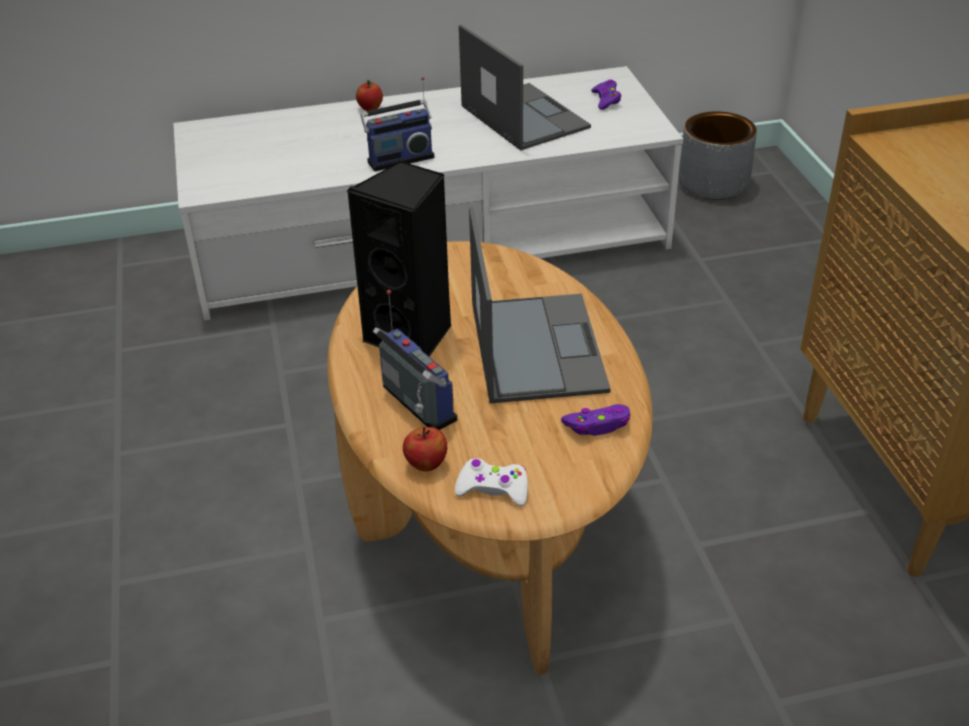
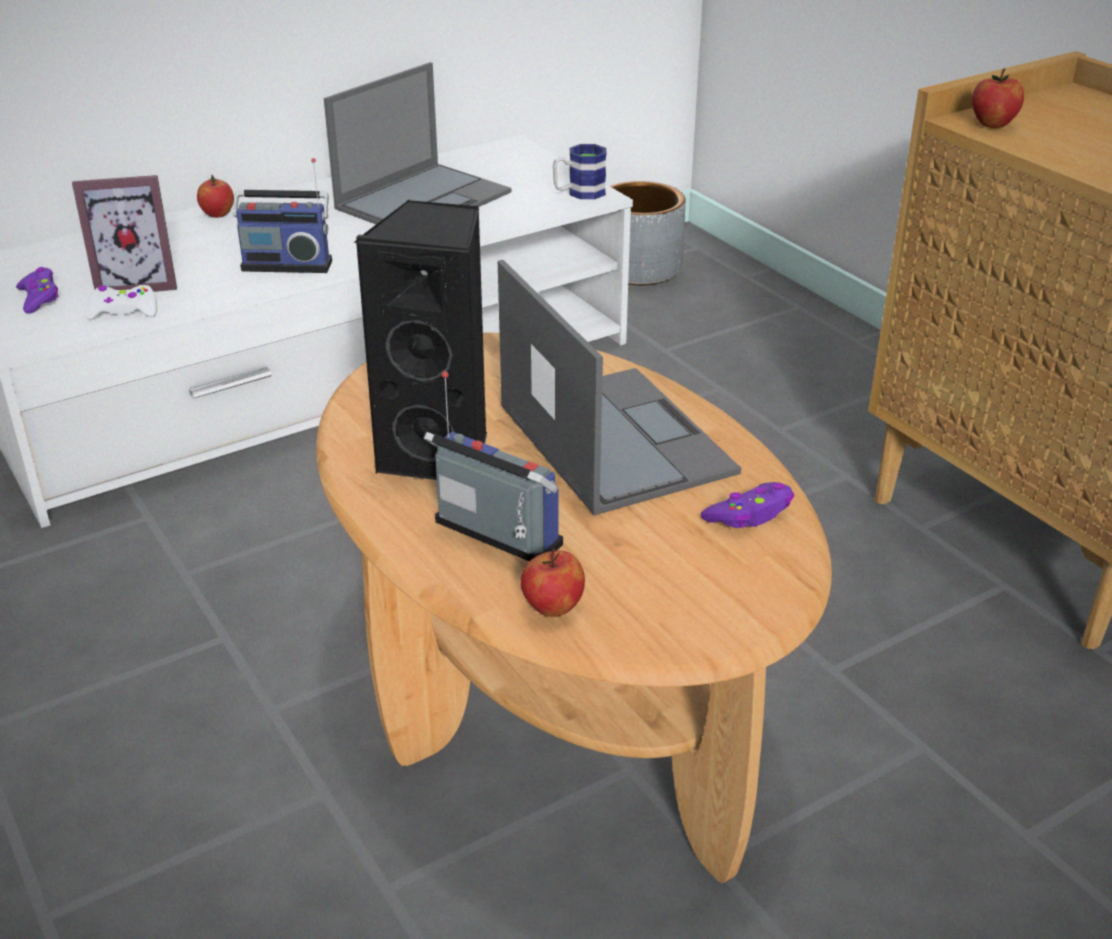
camera: 20 degrees left, 5 degrees down
(292, 159) = (137, 283): none -> picture frame
(399, 158) = (288, 264): radio -> radio turned 45 degrees clockwise
(493, 489) = (662, 618): white game controller -> white game controller (123, 311)
(523, 116) = (424, 200): laptop -> laptop turned 90 degrees clockwise
(606, 100) = (517, 171): purple game controller -> purple game controller (39, 298)
(643, 127) = (579, 193): none -> mug
(901, 148) = (992, 124): none -> apple

